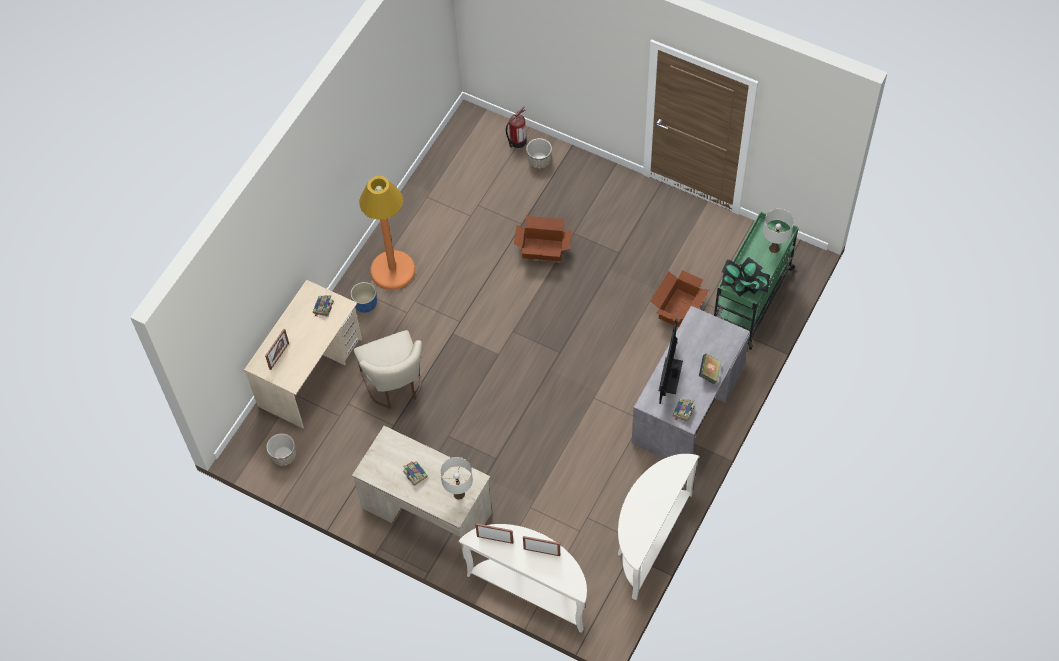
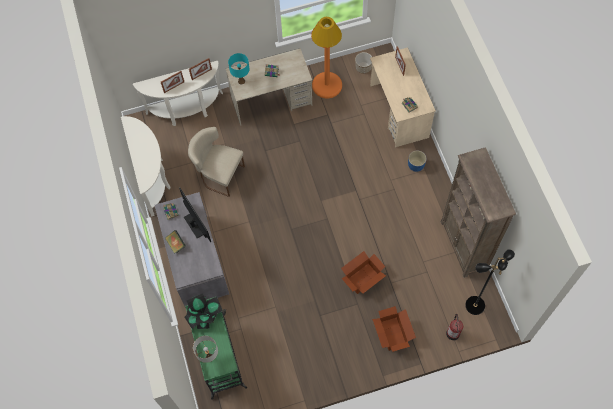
camera: 135 degrees right, 5 degrees up
(392, 270) = (424, 194): orange floor lamp -> orange floor lamp (327, 85)
(395, 385) = (352, 141): beige chair -> beige chair (219, 175)
(418, 197) = (463, 246): none -> brown bookcase
(459, 494) = (241, 81): white table lamp -> turquoise table lamp
(470, 145) = (474, 305): none -> black floor lamp
(539, 161) = (426, 332): planter -> none
(679, 308) = (253, 312): cardboard box -> cardboard box (392, 334)

